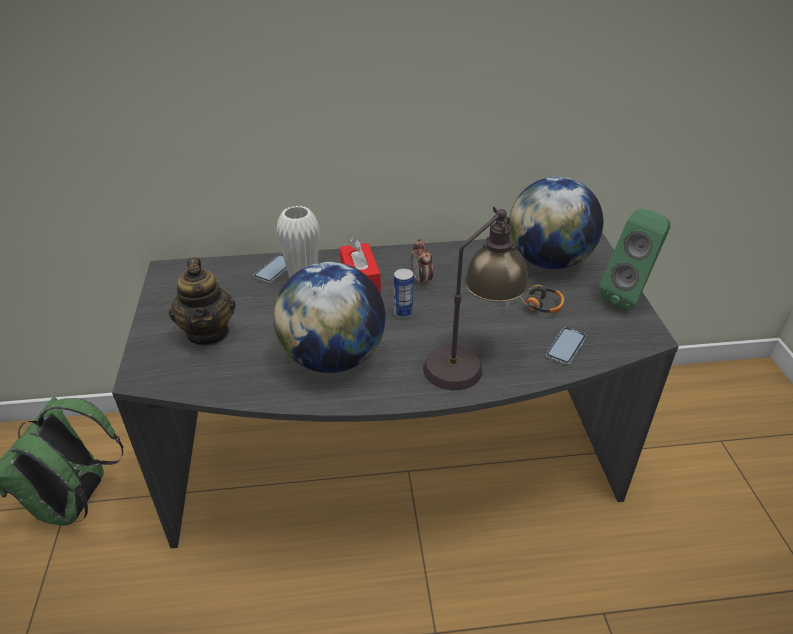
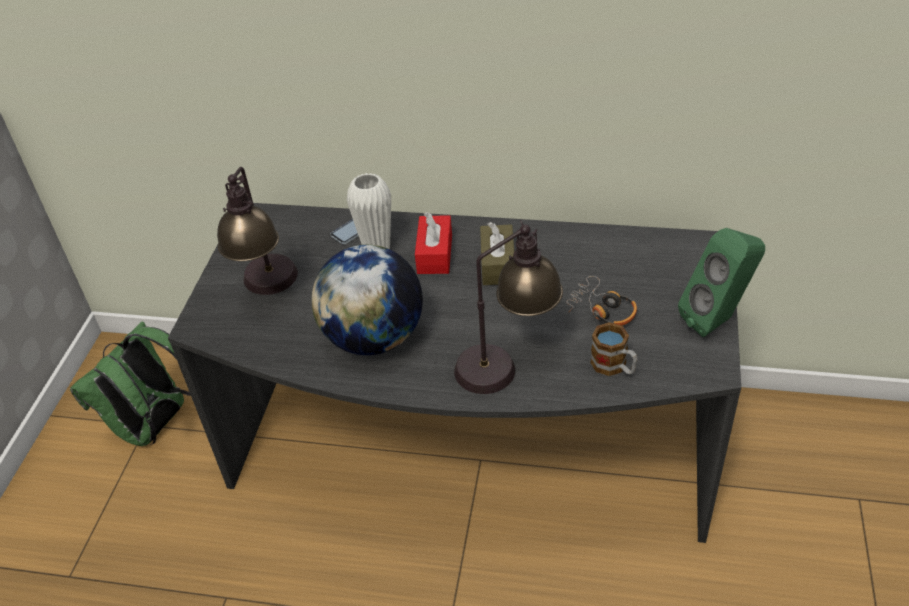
camera: 20 degrees right, 5 degrees up
(208, 332) = (268, 291): teapot -> table lamp
(403, 313) = (462, 300): can -> none
(421, 280) = (498, 264): alarm clock -> brown tissue box
(548, 261) = (648, 262): globe -> none
(566, 347) = (614, 367): phone -> mug

